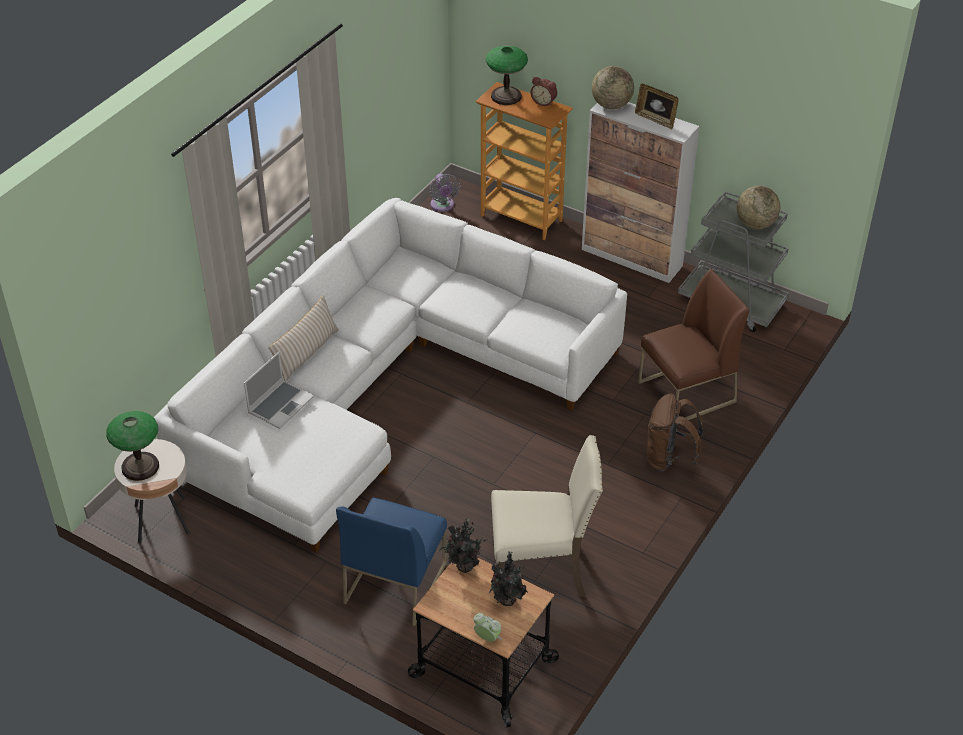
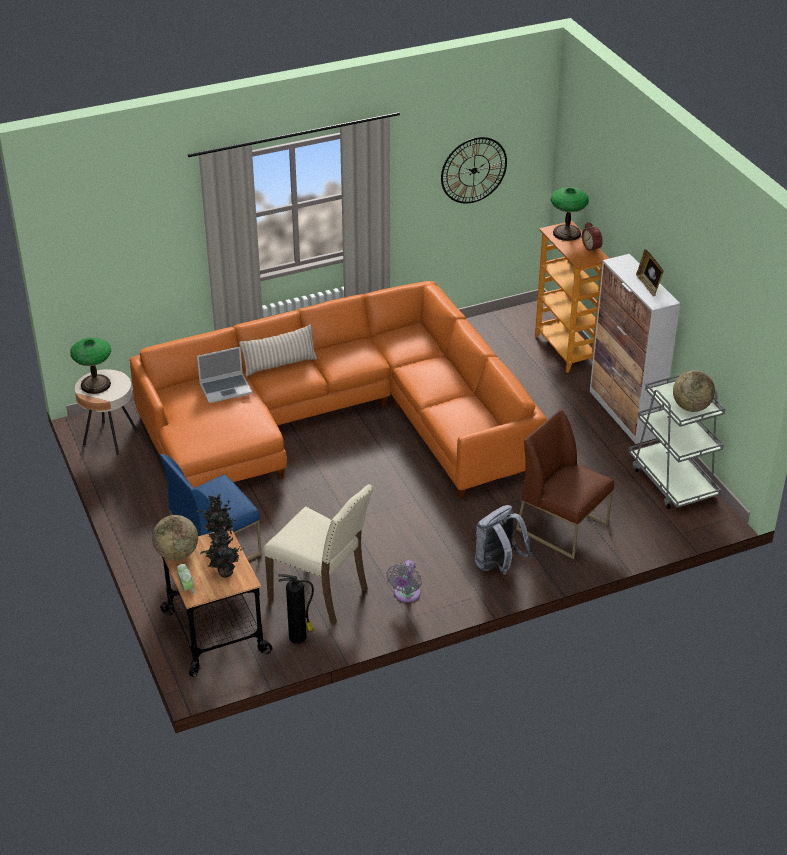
camera: 35 degrees right, 5 degrees down
(383, 386) = (339, 421): white sofa -> orange sofa
(393, 62) = (474, 170): none -> wall clock
(443, 206) = (512, 318): grey fan -> grey fan (406, 595)
(565, 628) = (299, 637): none -> fire extinguisher
(611, 105) = (624, 262): globe -> globe (177, 554)
(669, 459) = (498, 566): brown backpack -> grey backpack
(686, 393) = (563, 527): brown chair -> brown chair turned 150 degrees counterclockwise

